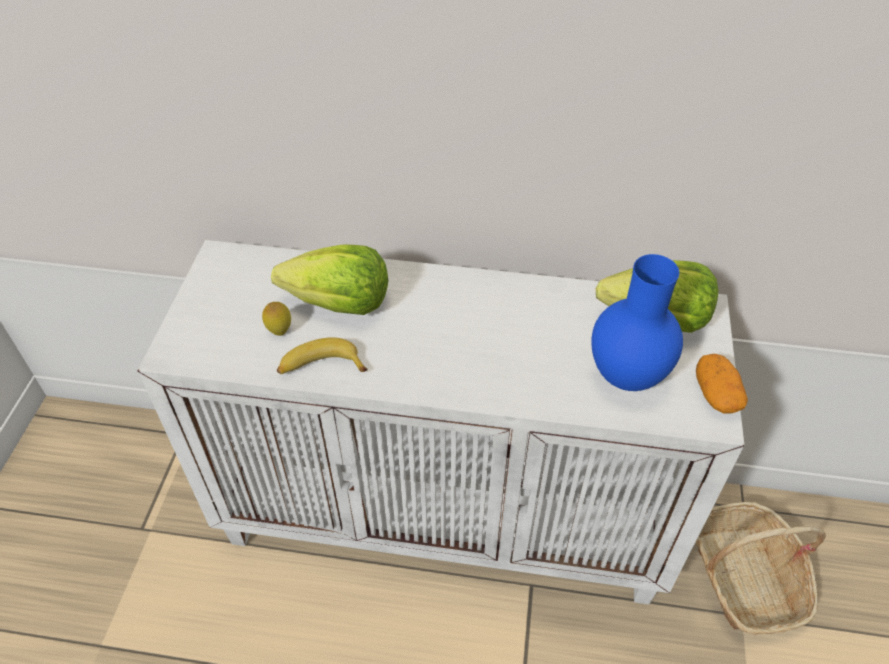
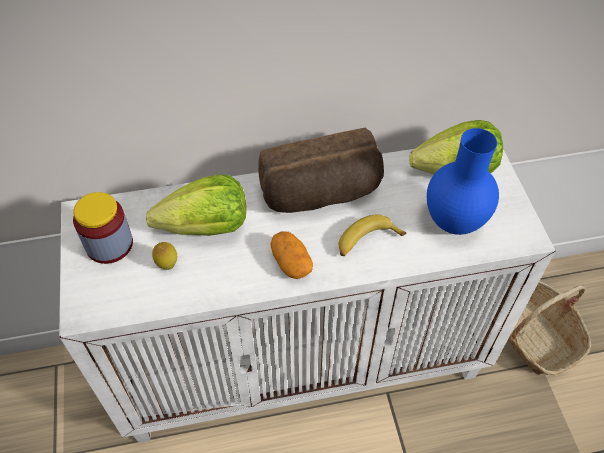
camera: 20 degrees left, 5 degrees up
(231, 294) = (109, 244): none -> jar
(320, 367) = (216, 286): banana -> banana (366, 241)
(482, 304) = (321, 194): none -> bread
(716, 394) = (521, 217): potato -> potato (291, 263)

